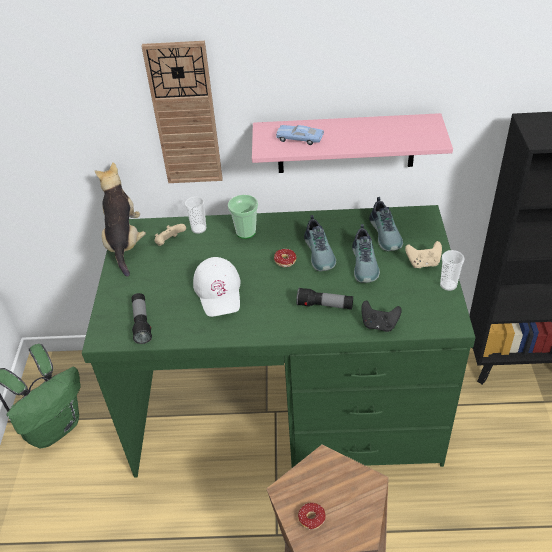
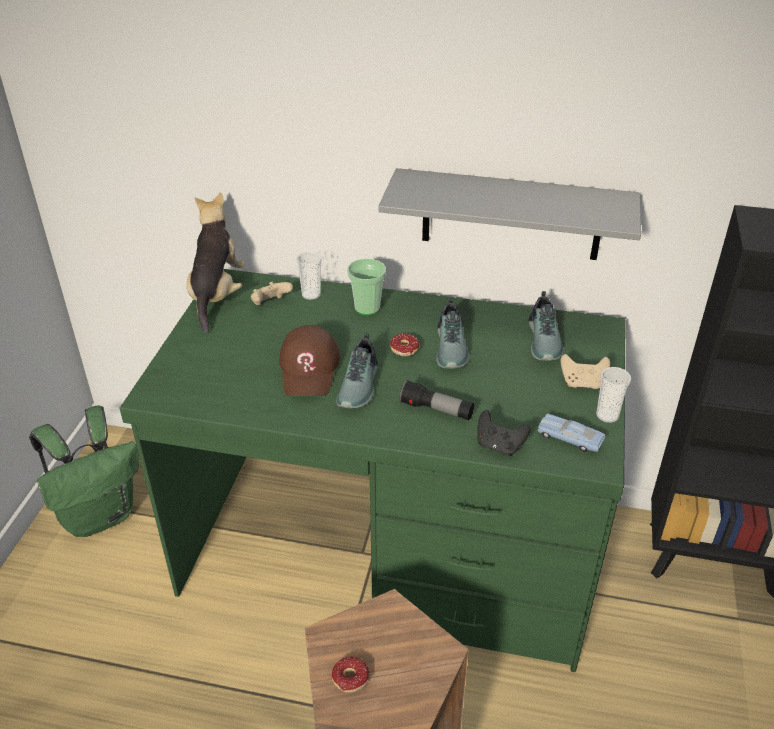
camera: 10 degrees right, 5 degrees down
(142, 323) = (203, 388): flashlight -> none
(185, 116) = (313, 147): wall clock -> none
(219, 291) = (309, 369): white cap -> brown cap
(299, 139) = (446, 194): blue toy car -> blue toy car (569, 438)
(346, 144) = (511, 215): pink shelf -> grey shelf
(365, 263) = (506, 370): shoe -> shoe (360, 385)

